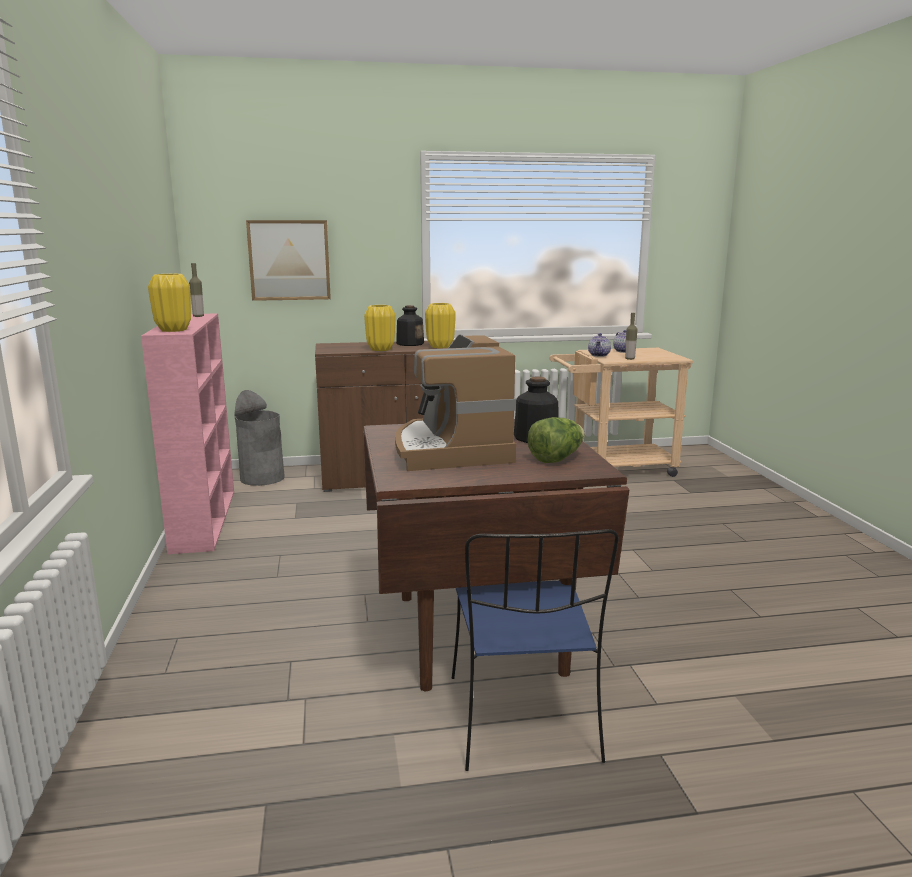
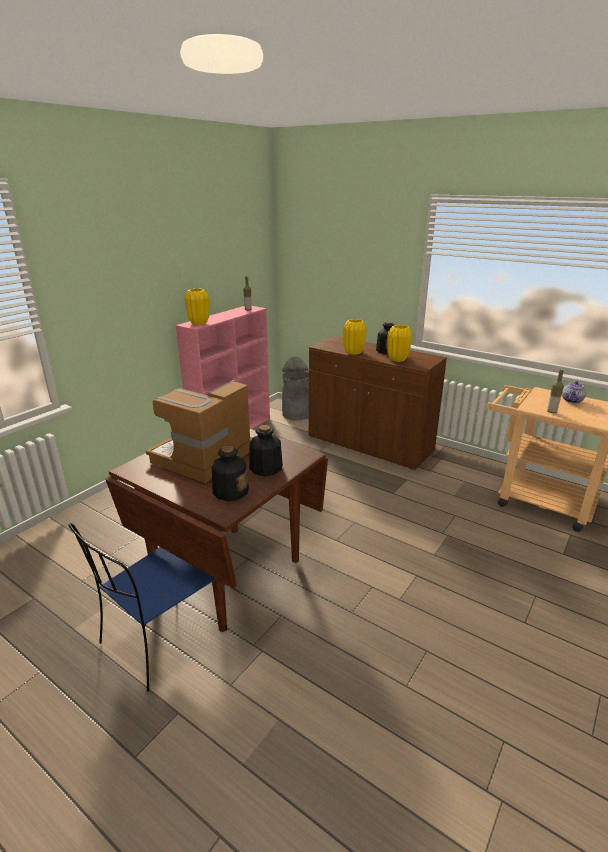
camera: 45 degrees right, 10 degrees up
(289, 260) = (333, 273): picture -> none
(556, 459) = (230, 491): lettuce -> bottle
(599, 355) = (531, 399): teapot -> none

